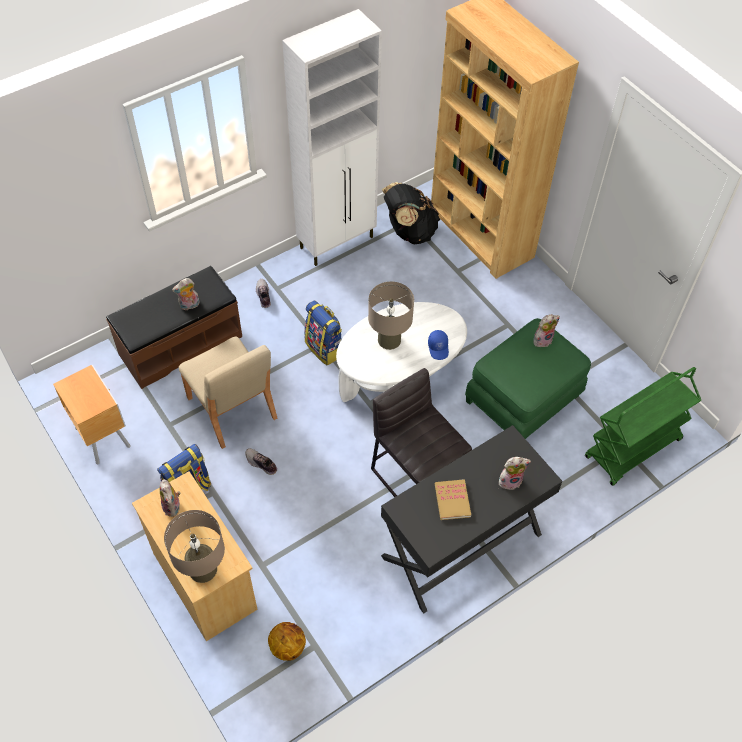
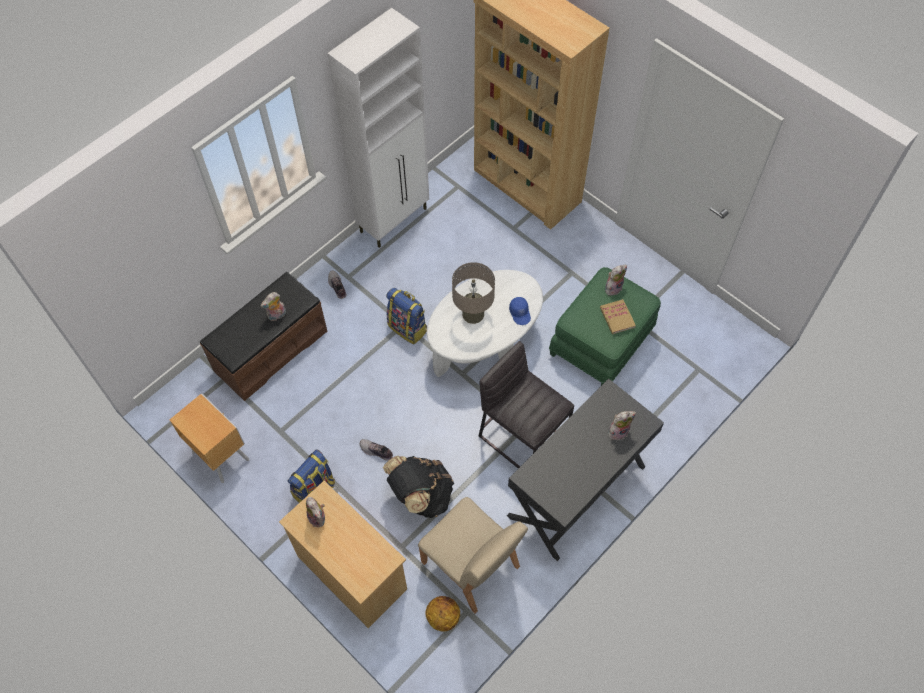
camera: 10 degrees left, 5 degrees up
(203, 569) = (361, 570): beige table lamp -> none
(232, 409) = (335, 404): beige chair -> beige chair (471, 566)
(409, 231) = (459, 197): black backpack -> black backpack (421, 495)
(452, 500) = (571, 460): book -> book (617, 317)
(632, 449) = (708, 371): green cart -> none

